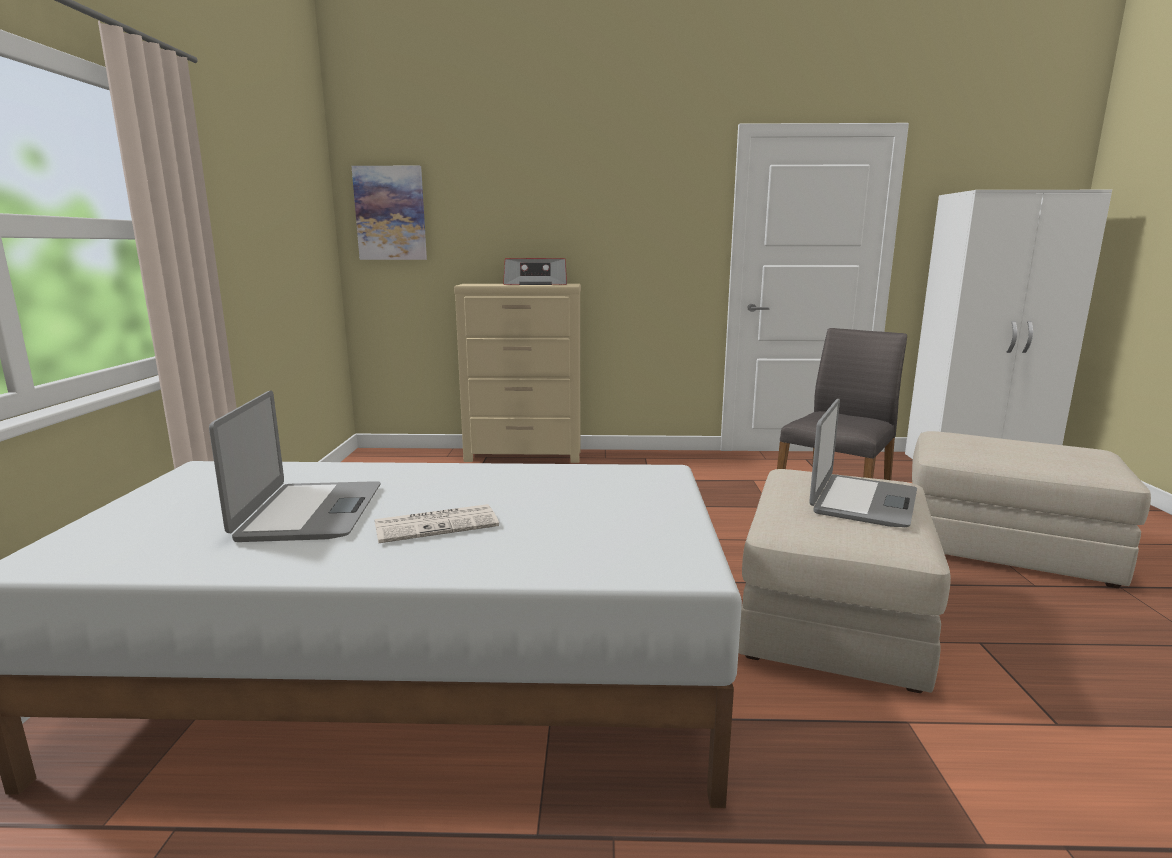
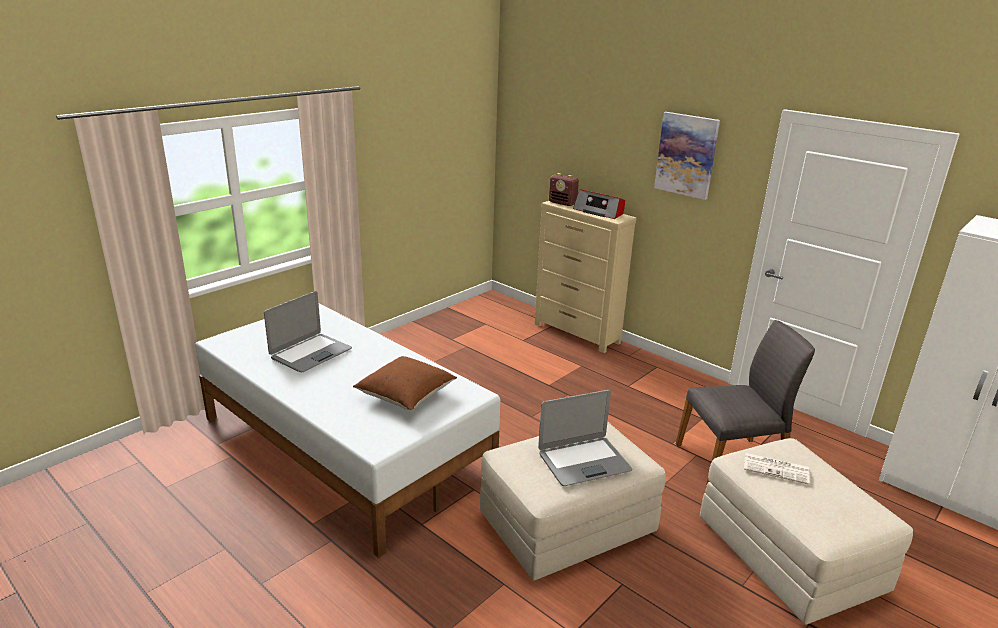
camera: 40 degrees right, 10 degrees up
(390, 213) = (526, 137): picture -> picture (686, 155)
(437, 524) = (338, 381): newspaper -> newspaper (776, 469)
(479, 284) = (562, 203): none -> radio
(583, 503) = (406, 396): none -> brown pillow

